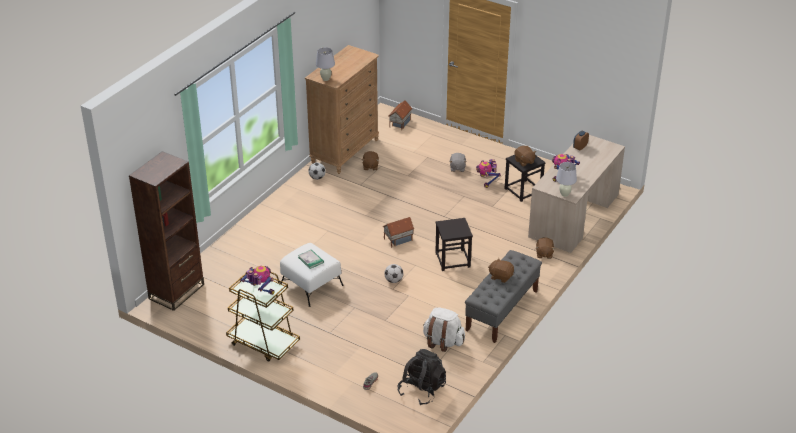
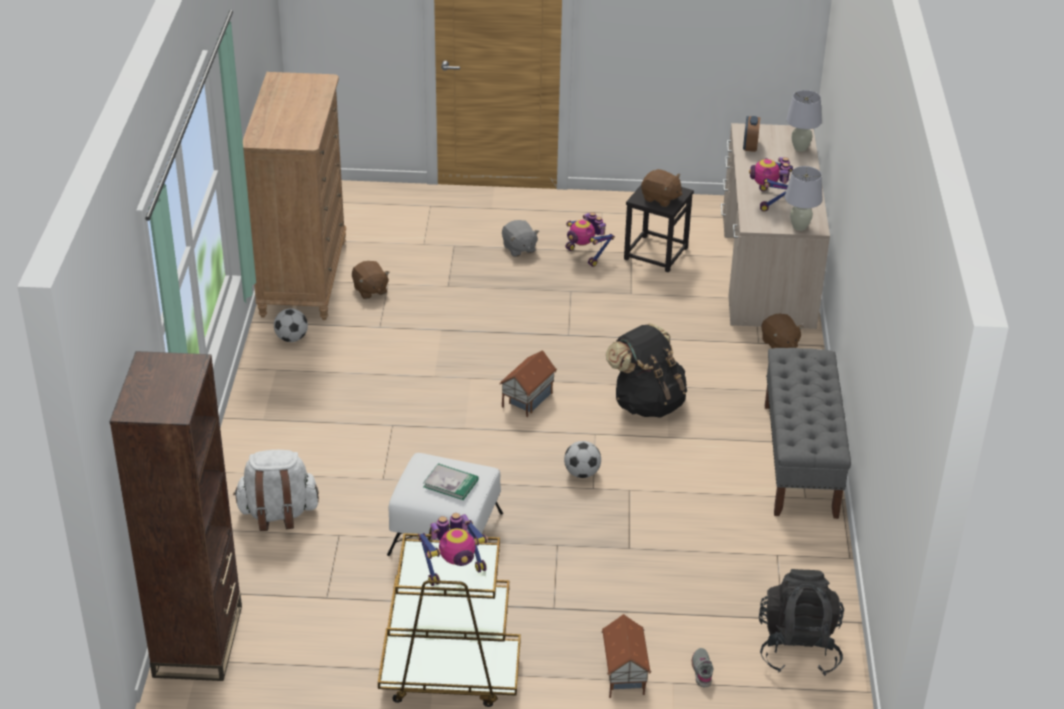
camera: 30 degrees left, 0 degrees up
(260, 291) = (454, 571): toy robot -> toy robot turned 150 degrees clockwise
(326, 79) = (282, 139): white table lamp -> white table lamp (800, 148)
(399, 123) = (358, 204): toy house -> toy house (623, 675)
(443, 342) = (756, 549): white backpack -> white backpack (278, 514)
(452, 260) = (647, 403): black stool -> black backpack
(501, 276) = (799, 397): brown plush toy -> none

